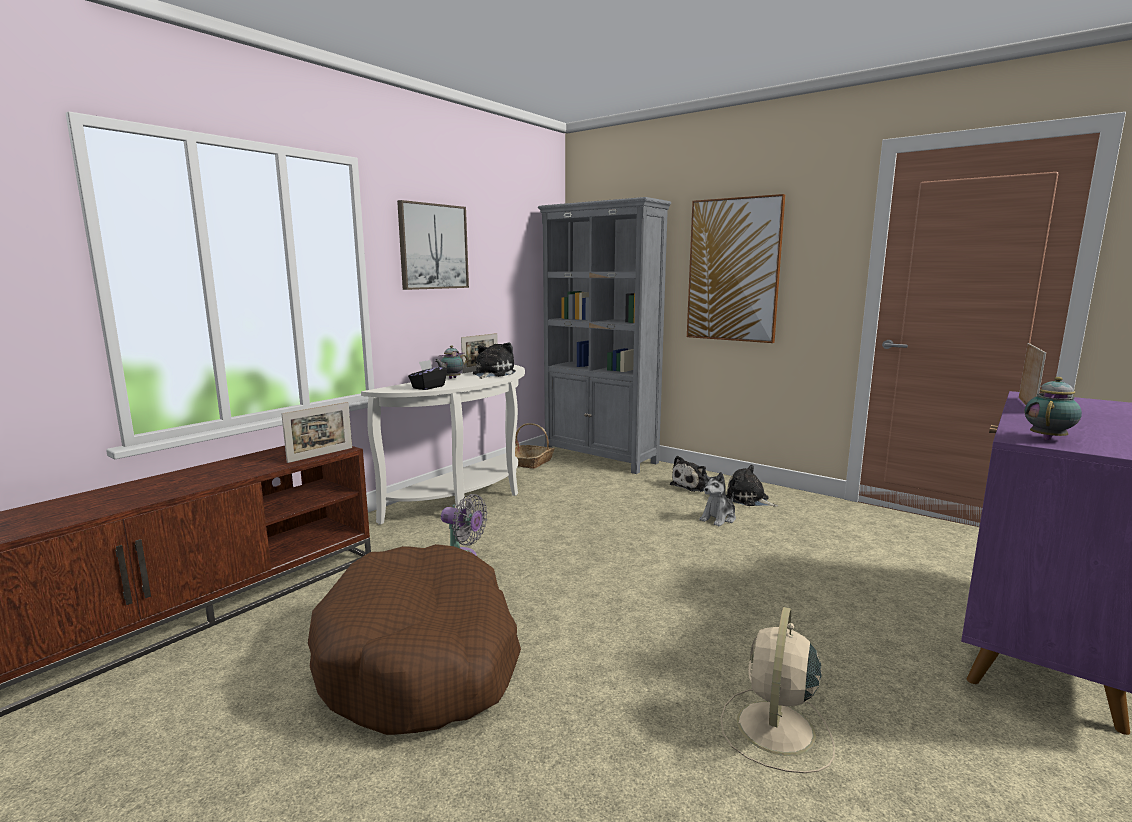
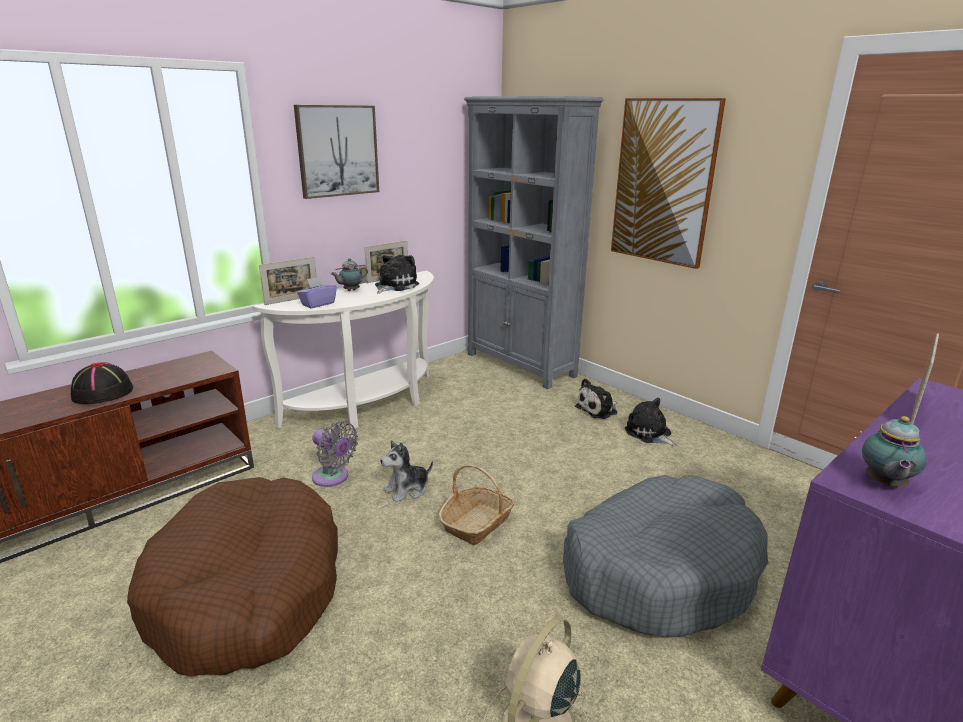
camera: 10 degrees right, 10 degrees up
(226, 473) = (102, 393): none -> black hat
(320, 455) = (195, 376): picture frame -> picture frame (292, 300)
(428, 387) = (318, 304): black tissue box -> purple tissue box
(532, 462) = (451, 365): basket -> basket (477, 523)
(718, 518) = (605, 455): plush toy -> plush toy (407, 490)
(816, 597) = (659, 570): none -> grey dog bed
(1048, 438) = (884, 484): teapot -> teapot turned 150 degrees clockwise

